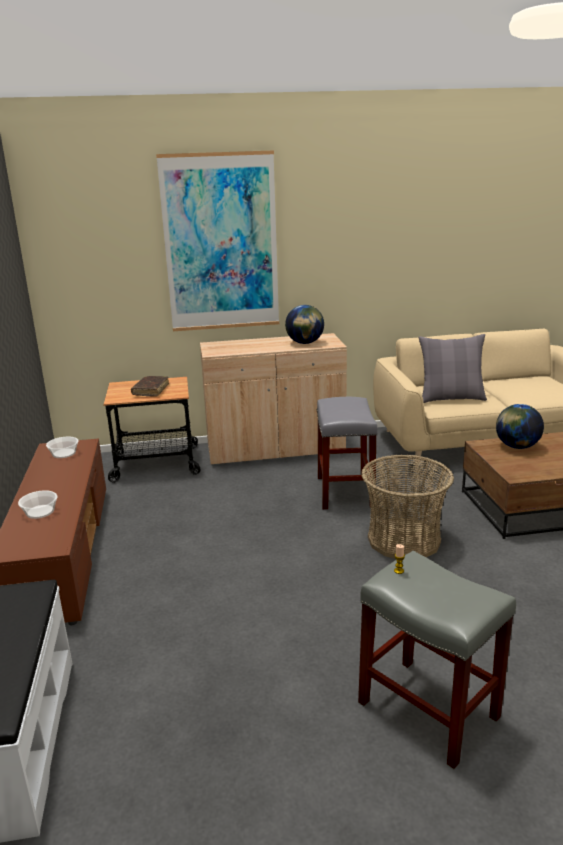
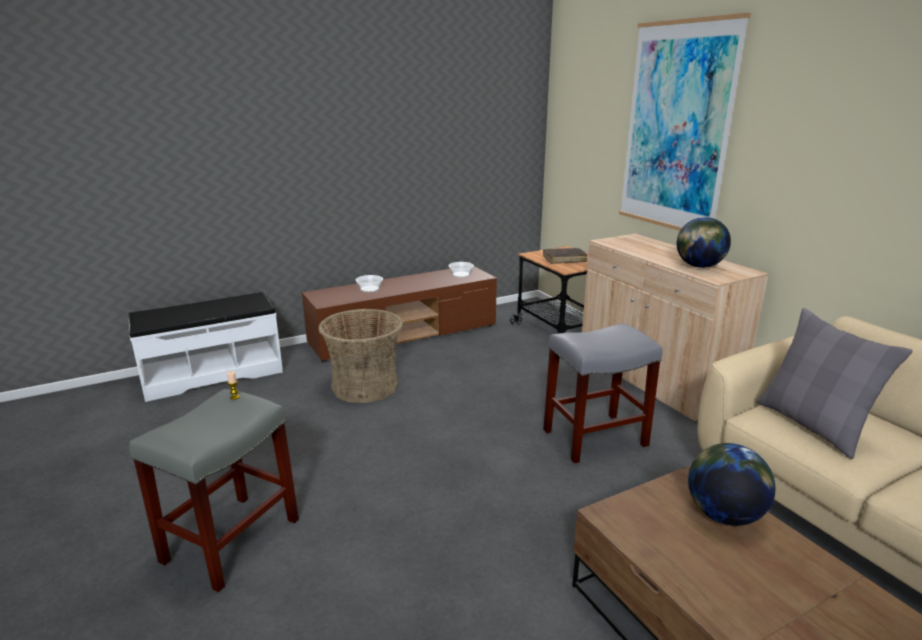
camera: 70 degrees right, 0 degrees up
(403, 539) = (516, 494): basket -> basket (365, 386)

